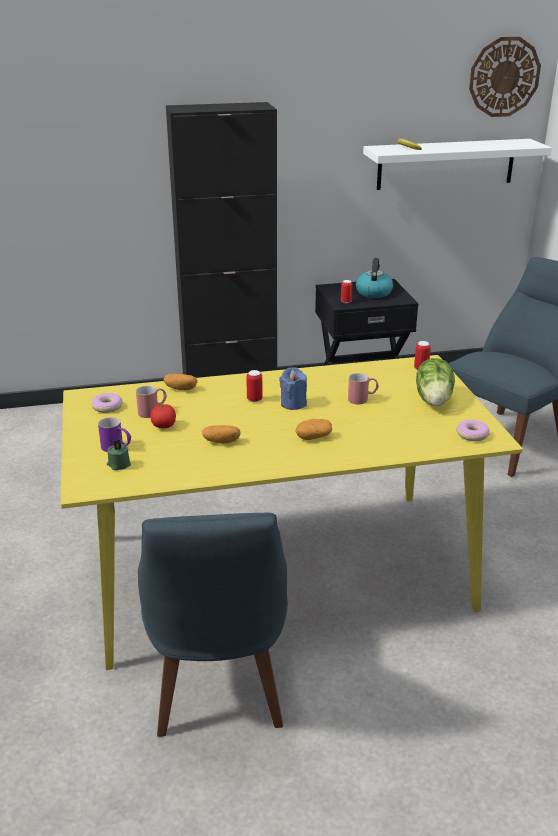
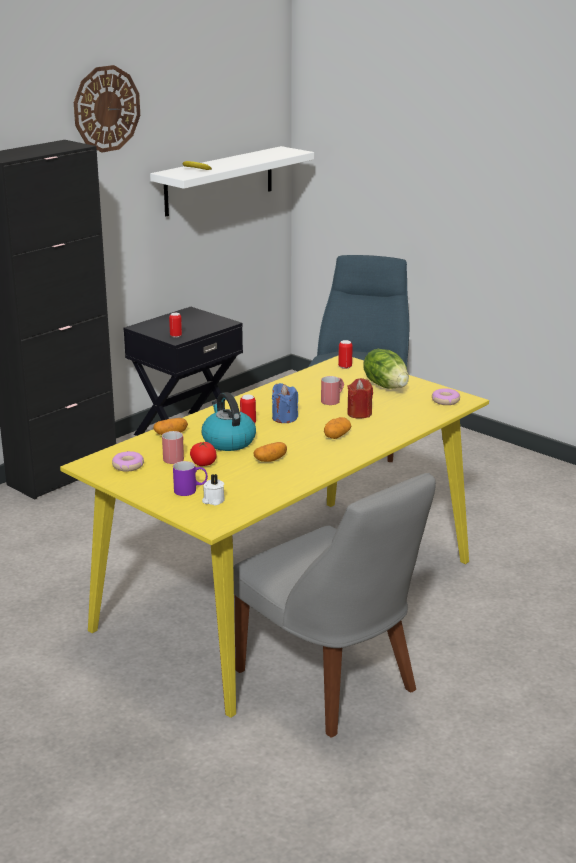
camera: 35 degrees left, 5 degrees down
(118, 464) = (213, 500): green candle -> white candle
(218, 680) = (331, 684): blue chair -> grey chair
(367, 421) = (359, 413): none -> red candle
(373, 292) = (189, 322): kettle -> kettle (228, 441)
(504, 77) = (255, 90): wall clock -> wall clock (106, 108)

